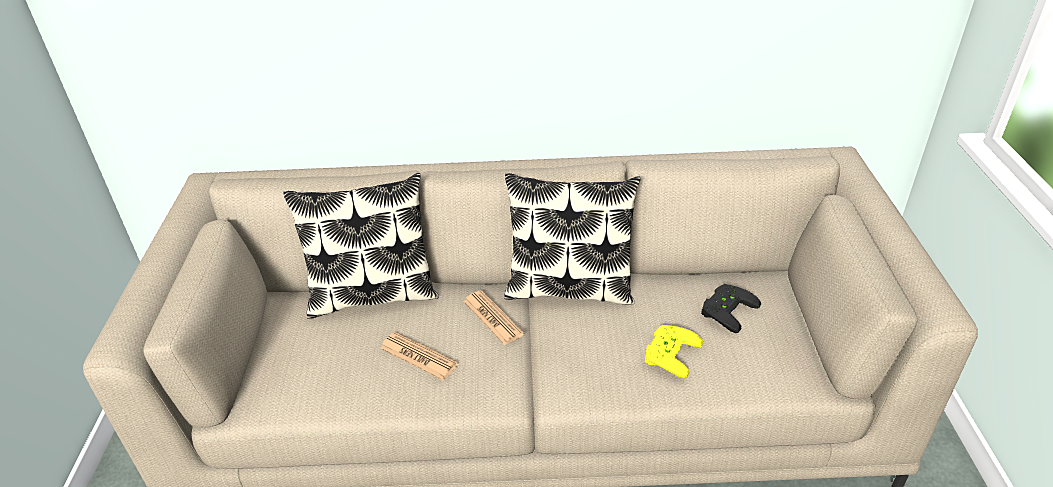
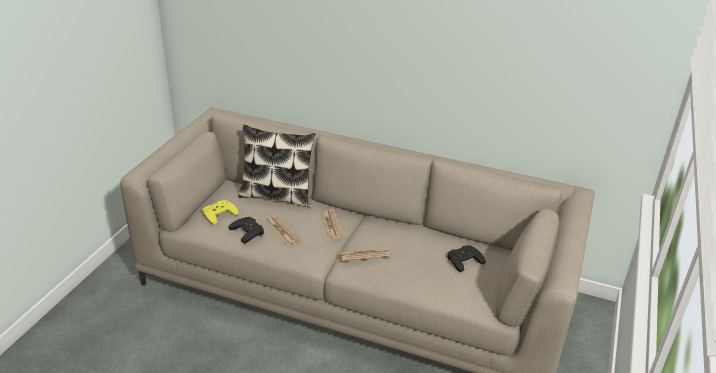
camera: 20 degrees right, 5 degrees down
(363, 377) = (249, 231): none -> black game controller
(569, 287) = (384, 223): pillow -> none
(578, 355) = (364, 255): none -> newspaper
(668, 352) = (414, 269): yellow game controller -> yellow game controller (218, 213)

